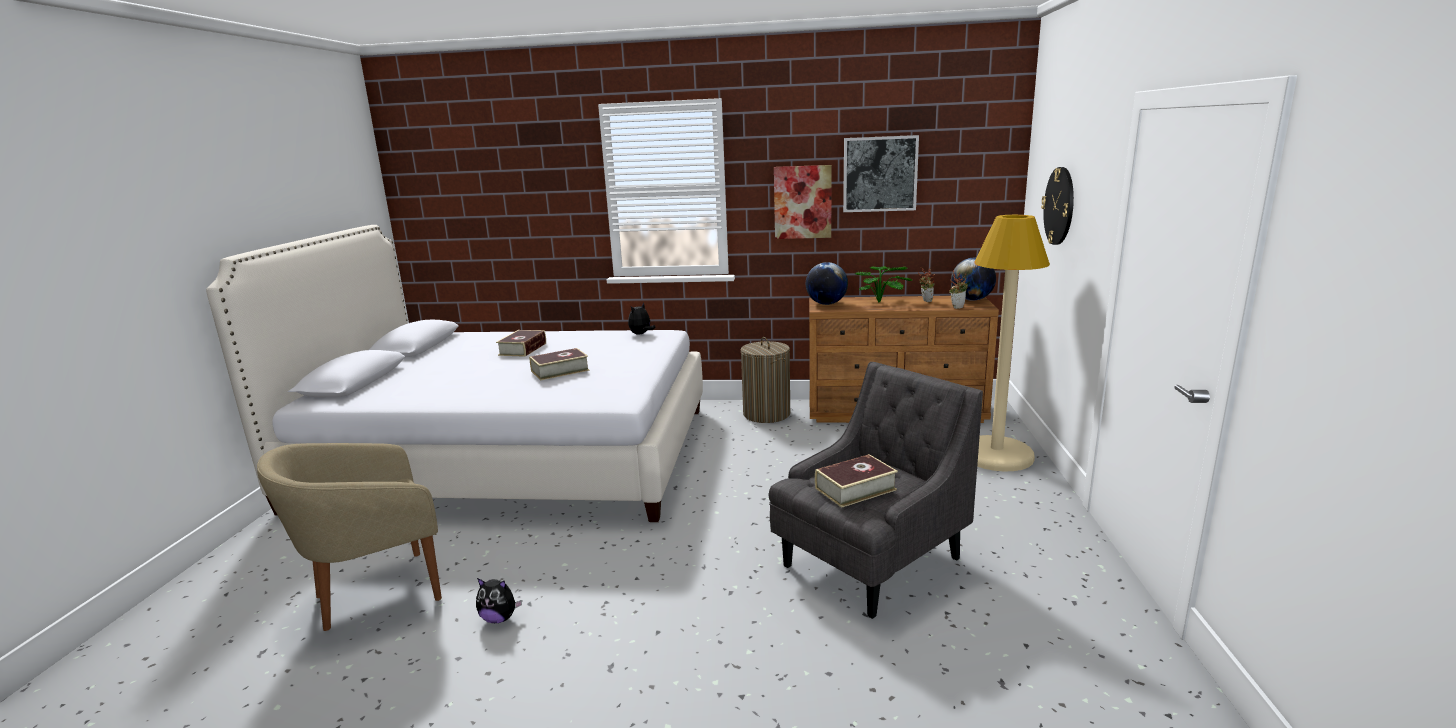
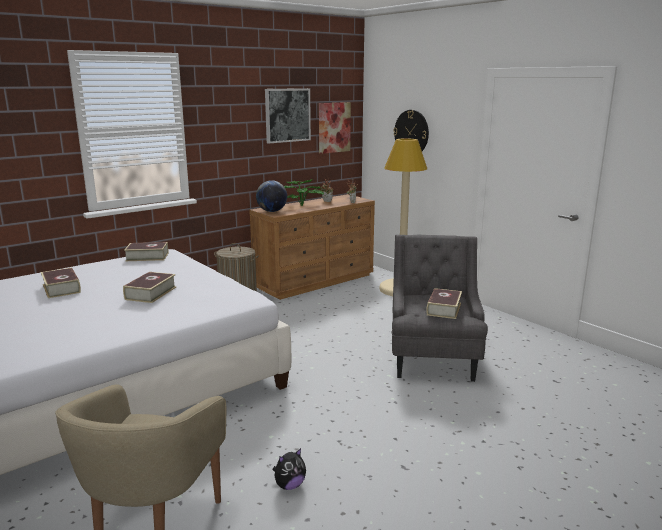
camera: 45 degrees left, 0 degrees up
(641, 334) = (147, 257): plush toy -> book
(802, 202) = (240, 137): picture -> picture (334, 127)
(972, 300) = (349, 197): globe -> none

